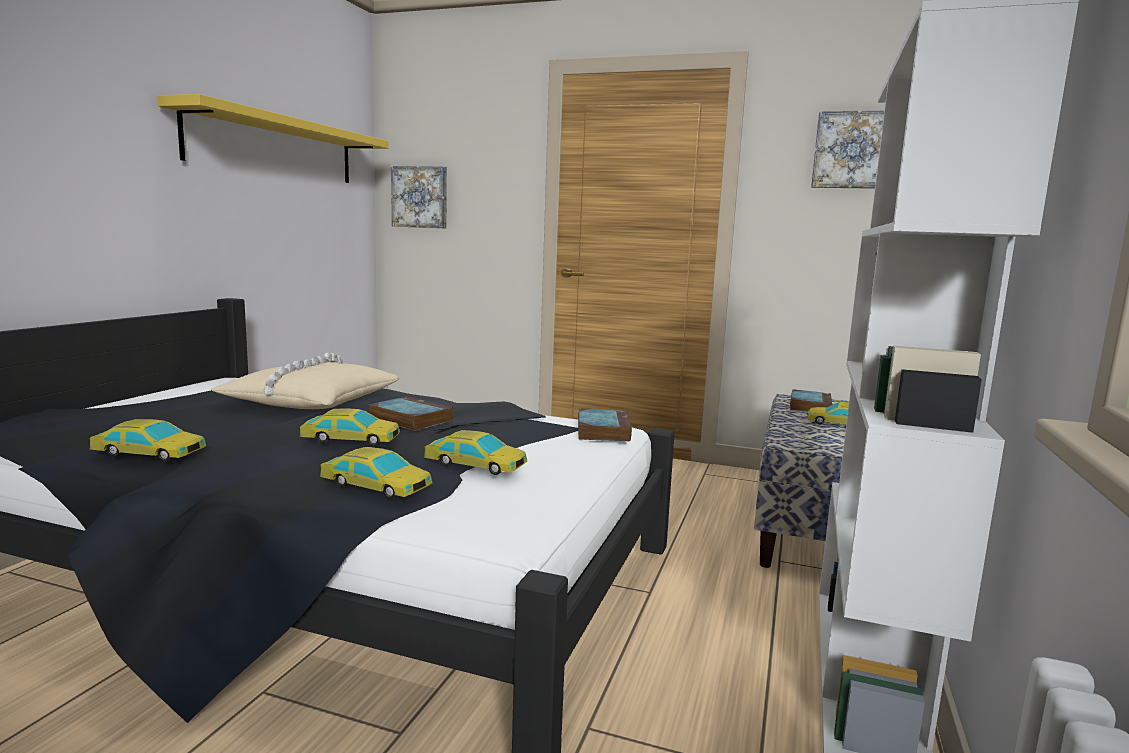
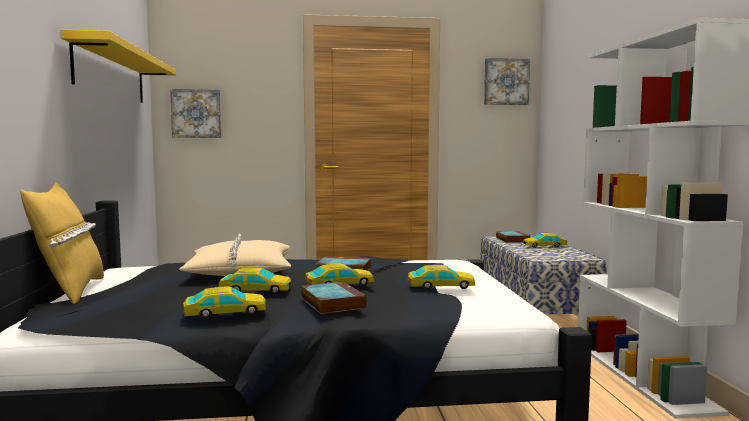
camera: 25 degrees left, 5 degrees down
(119, 399) = (69, 292): none -> yellow pillow
(376, 485) = (416, 304): toy car -> toy car (256, 290)
(602, 430) = (456, 262): book -> book (331, 302)

